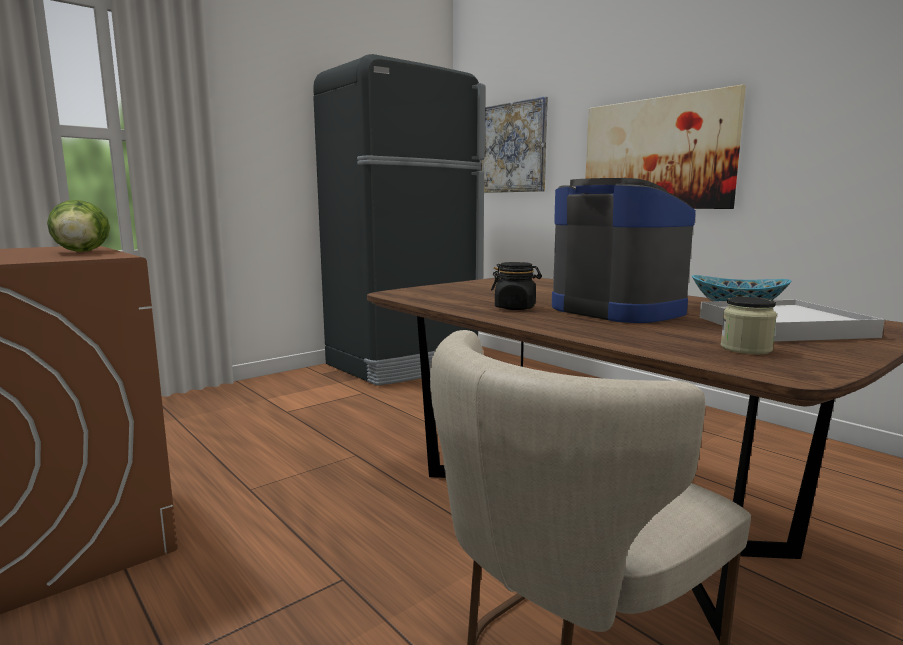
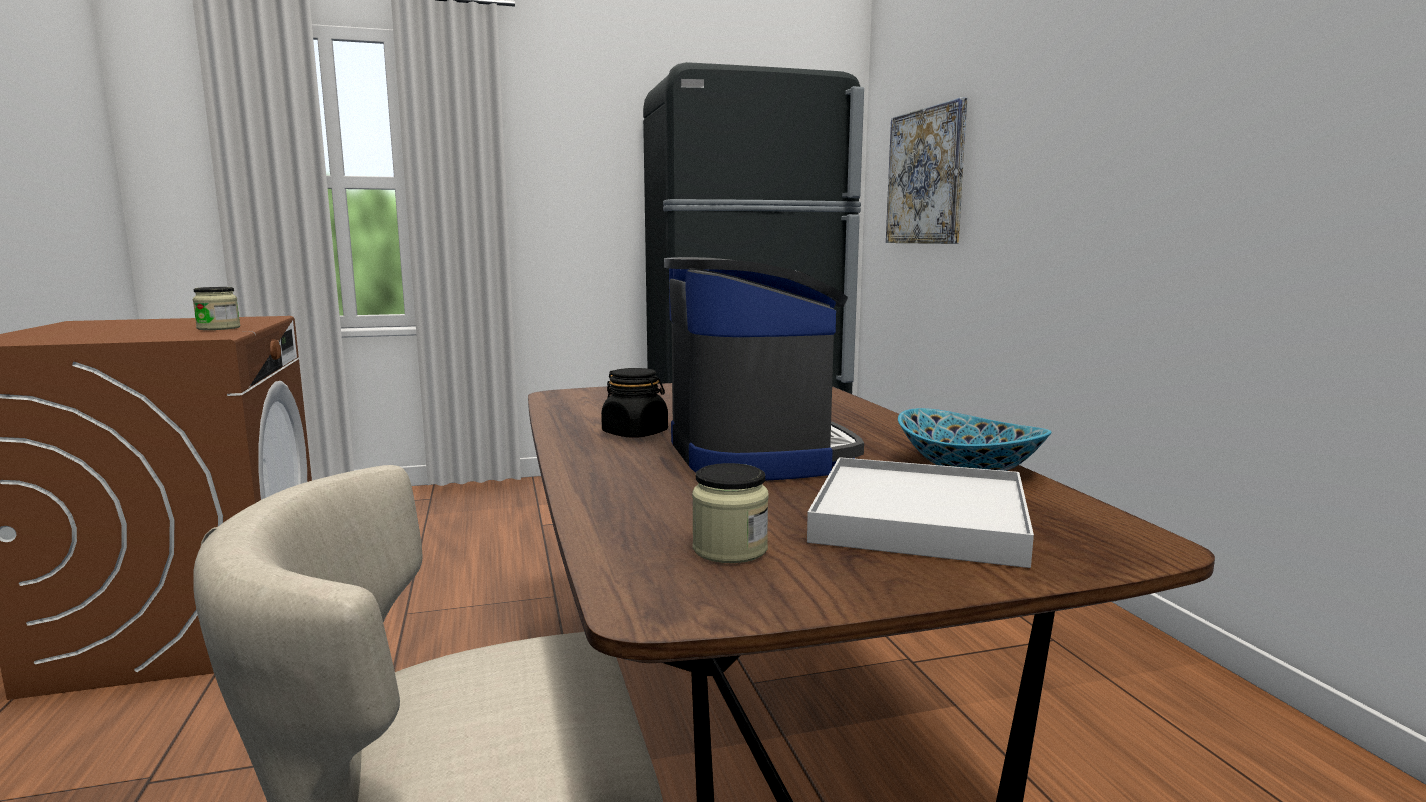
camera: 25 degrees right, 0 degrees up
(81, 252) = (218, 328): lettuce -> jar
(656, 154) = (1098, 187): picture -> none

